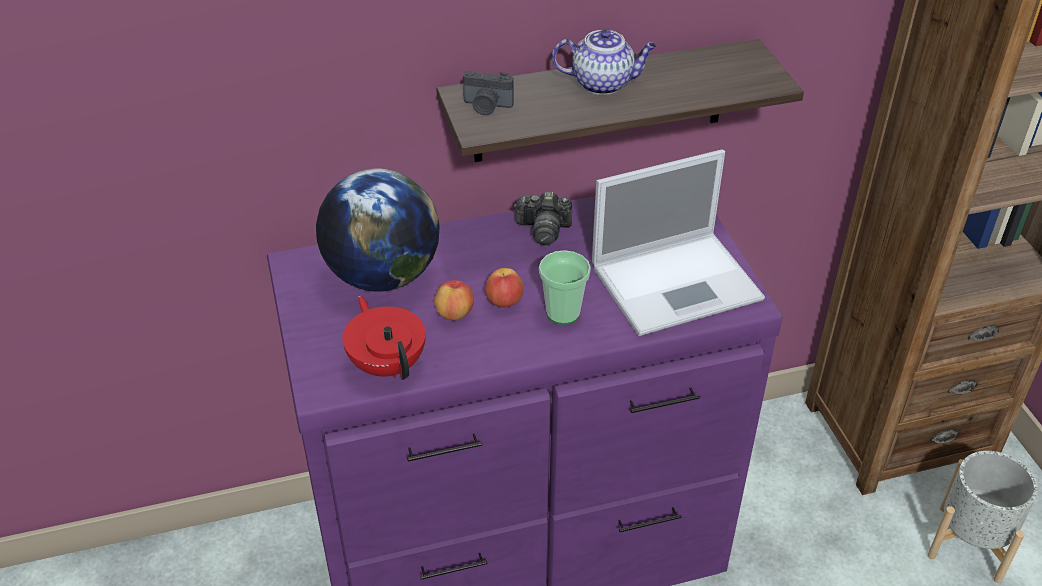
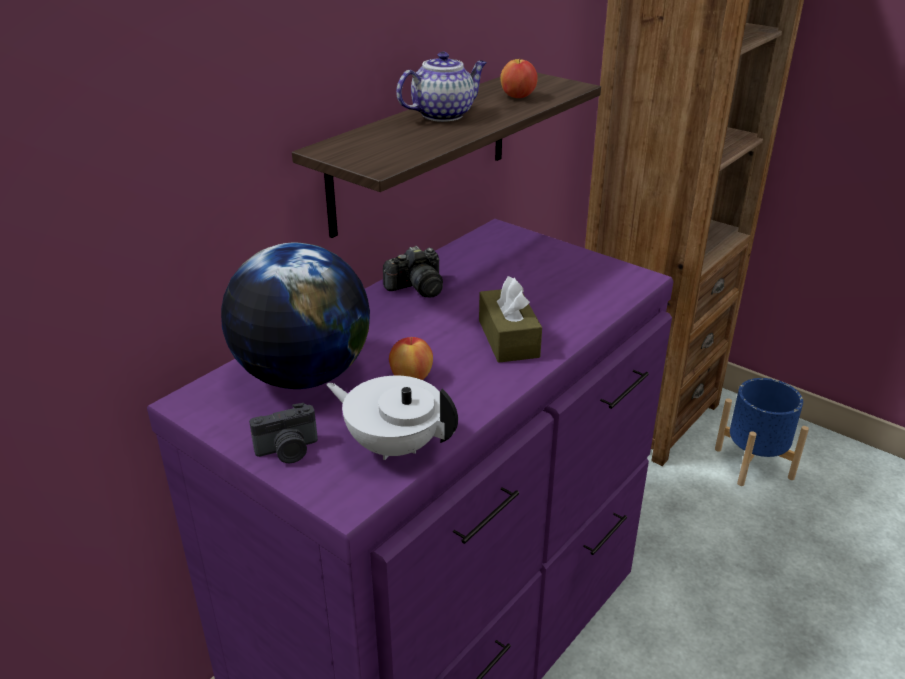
camera: 35 degrees left, 10 degrees down
(387, 364) = (394, 445): red teapot -> white teapot
(487, 106) = (362, 150): camera -> camera (288, 451)
(504, 301) = (447, 350): apple -> apple (518, 97)
(563, 313) = (508, 338): cup -> brown tissue box
(678, 282) = (571, 283): laptop -> none
(970, 543) = (754, 463): grey planter -> blue planter

